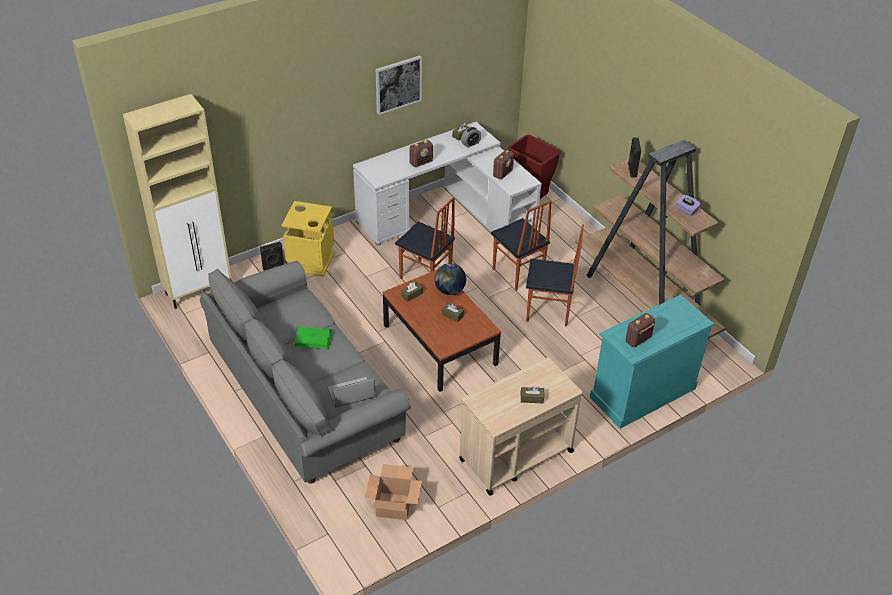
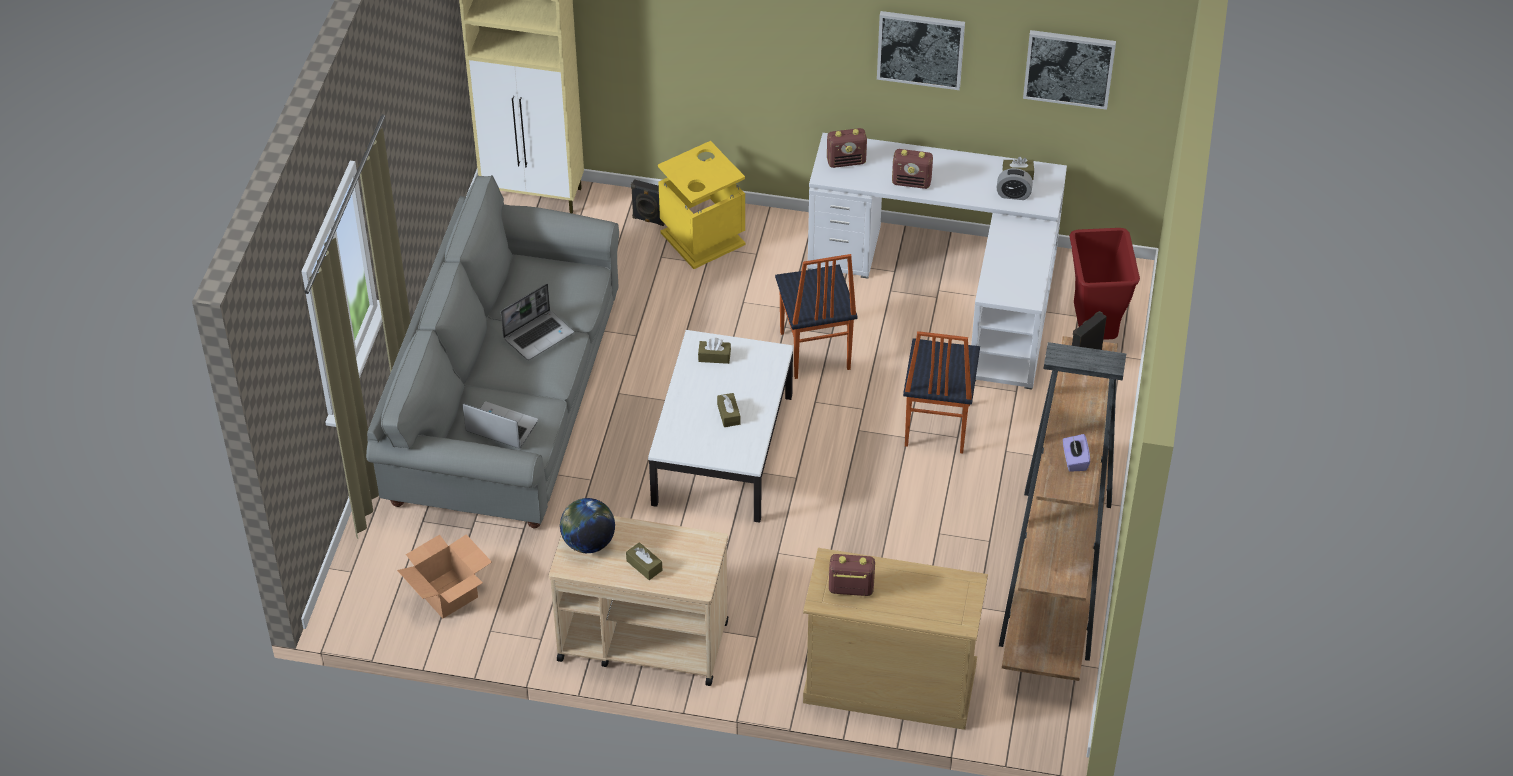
camera: 45 degrees right, 5 degrees up
(313, 339) = (539, 335): green book -> laptop
(439, 345) = (722, 449): brown coffee table -> white coffee table
(449, 291) = (765, 382): globe -> globe (588, 543)
(472, 60) = (1069, 68): none -> picture
(502, 173) = (1007, 264): radio -> radio (846, 161)
(548, 312) = (909, 502): chair -> none
(642, 392) = (889, 684): turquoise dresser -> beige dresser

